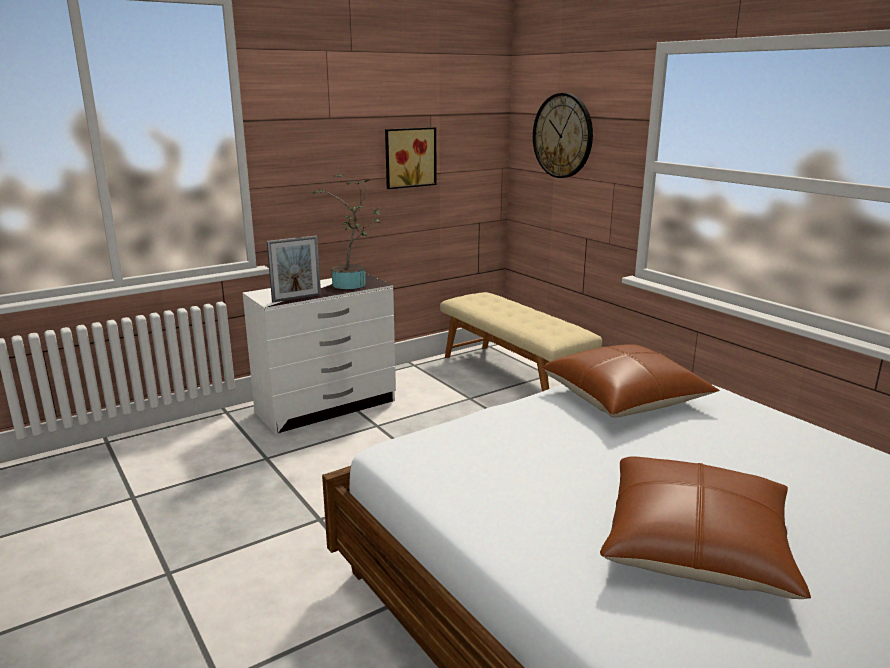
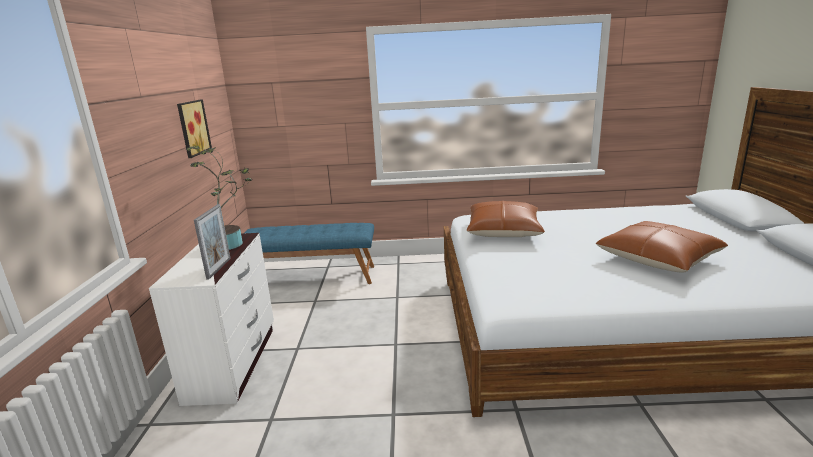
camera: 55 degrees left, 0 degrees up
(514, 376) = (311, 277): beige bench -> blue bench
(563, 136) = (291, 96): wall clock -> none

